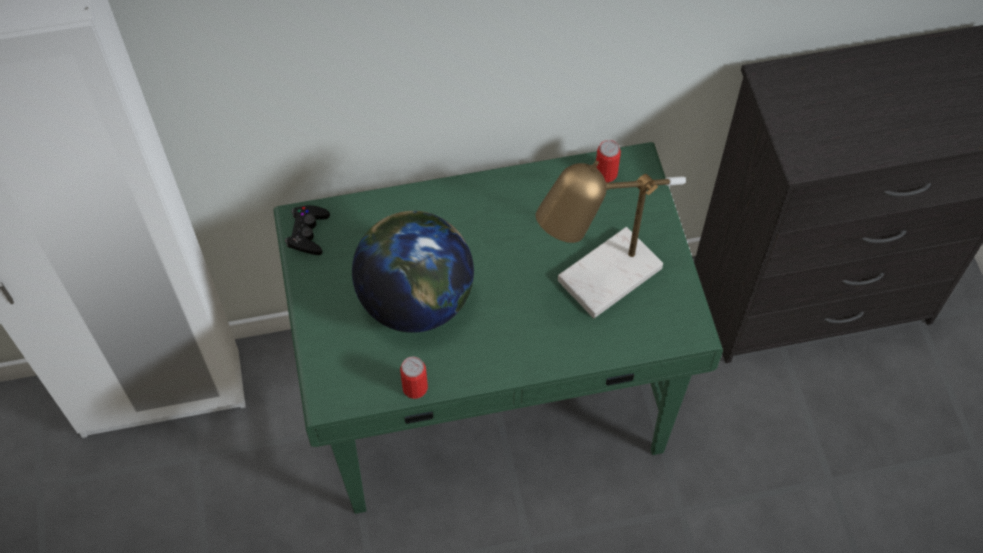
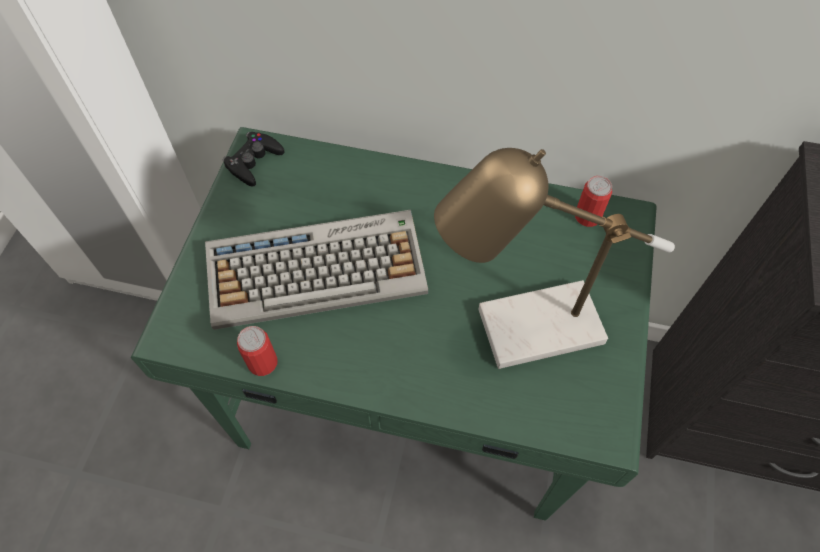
camera: 25 degrees right, 0 degrees up
(416, 300) = (318, 268): globe -> keyboard

